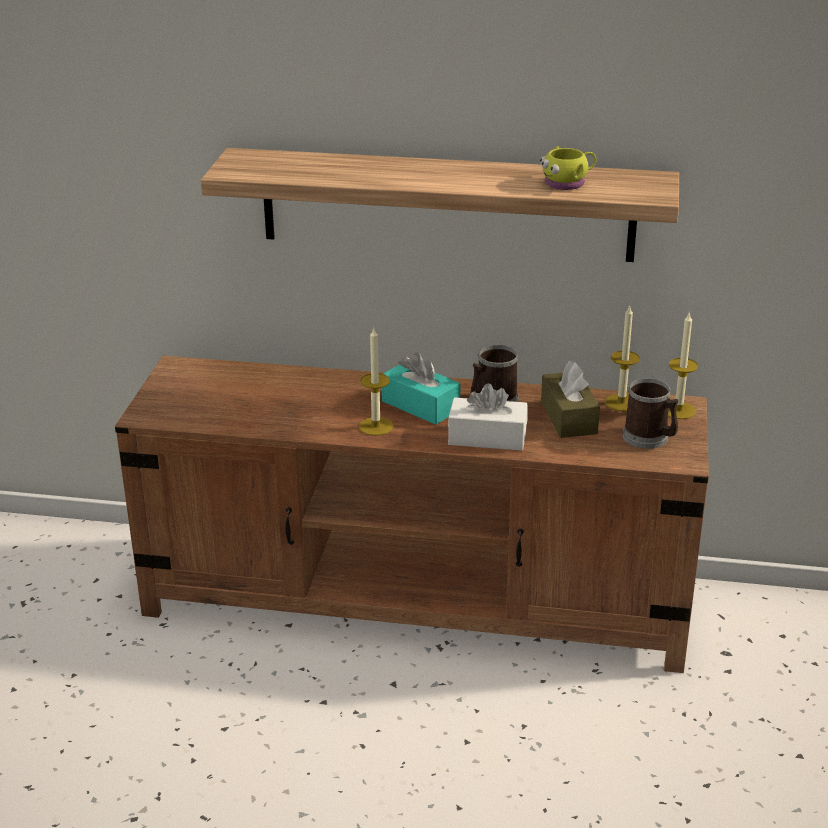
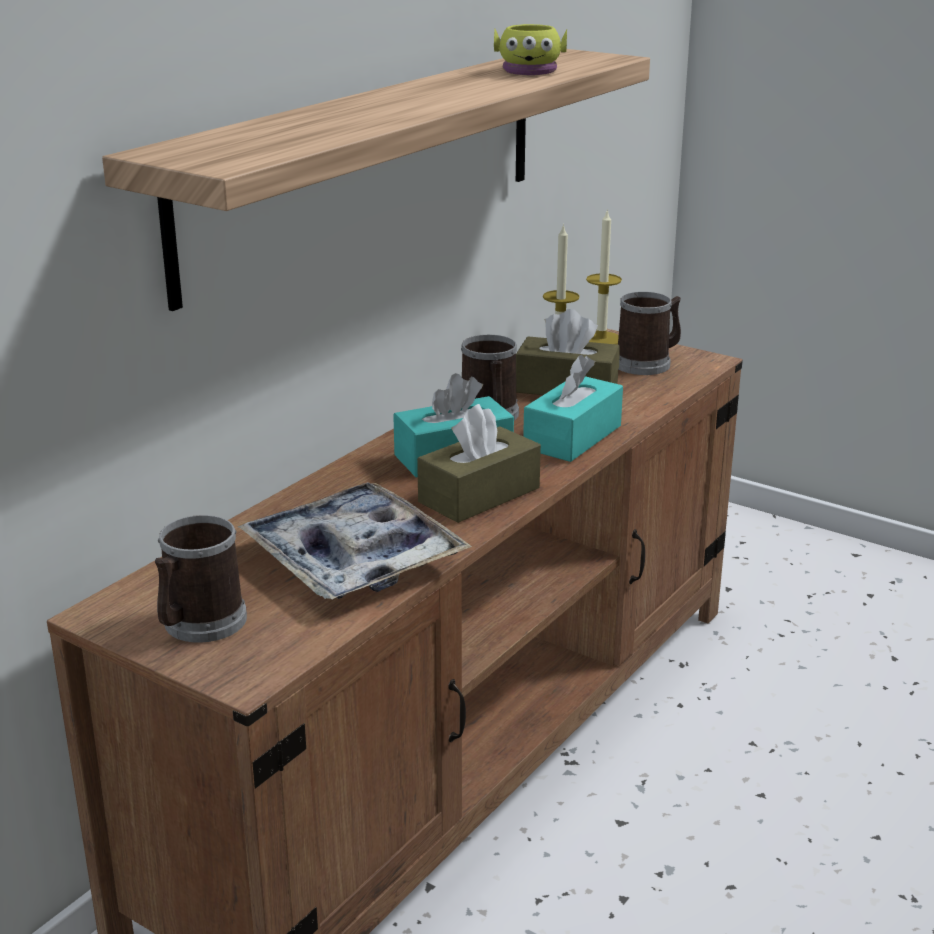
camera: 65 degrees left, 5 degrees down
(180, 390) = (199, 624): none -> mug
(271, 410) = (353, 559): none -> tray
(376, 426) = (479, 495): candle -> brown tissue box
(487, 437) = (572, 437): white tissue box -> turquoise tissue box

